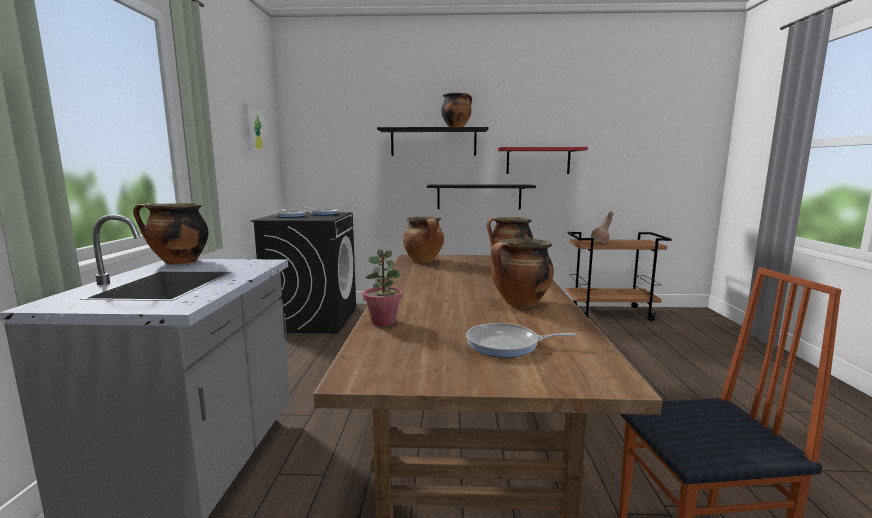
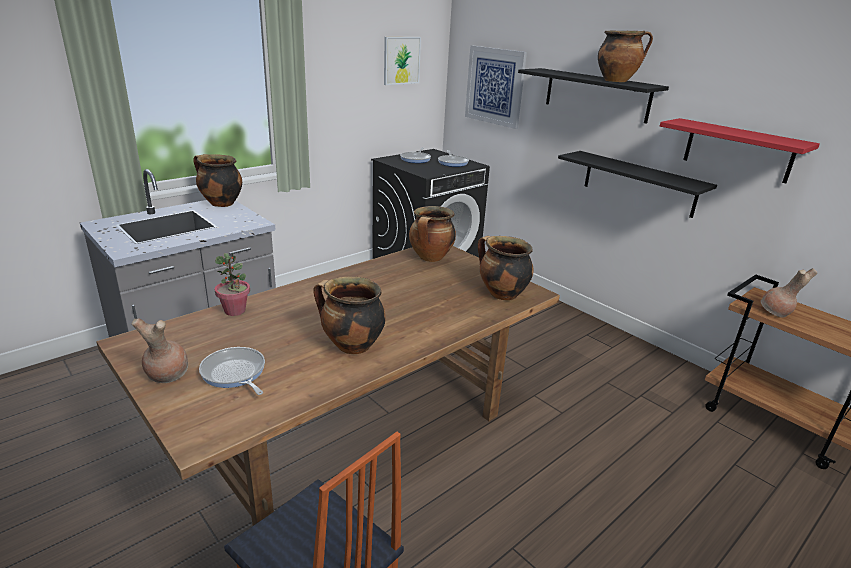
camera: 45 degrees right, 15 degrees up
(337, 149) = (495, 86): none -> picture
(467, 372) = (166, 376): none -> brown vase

